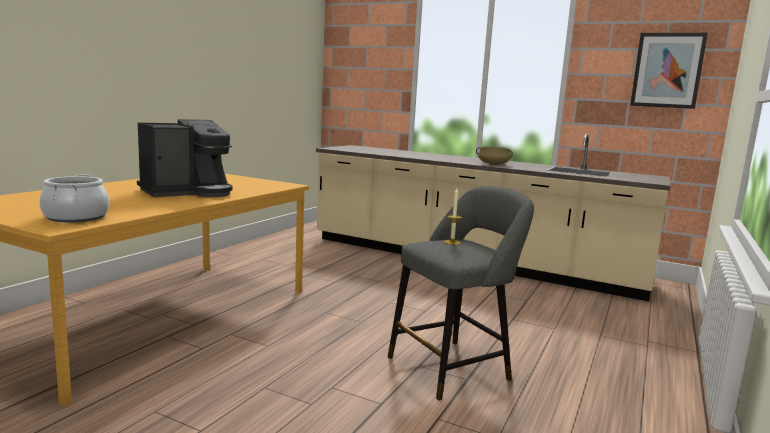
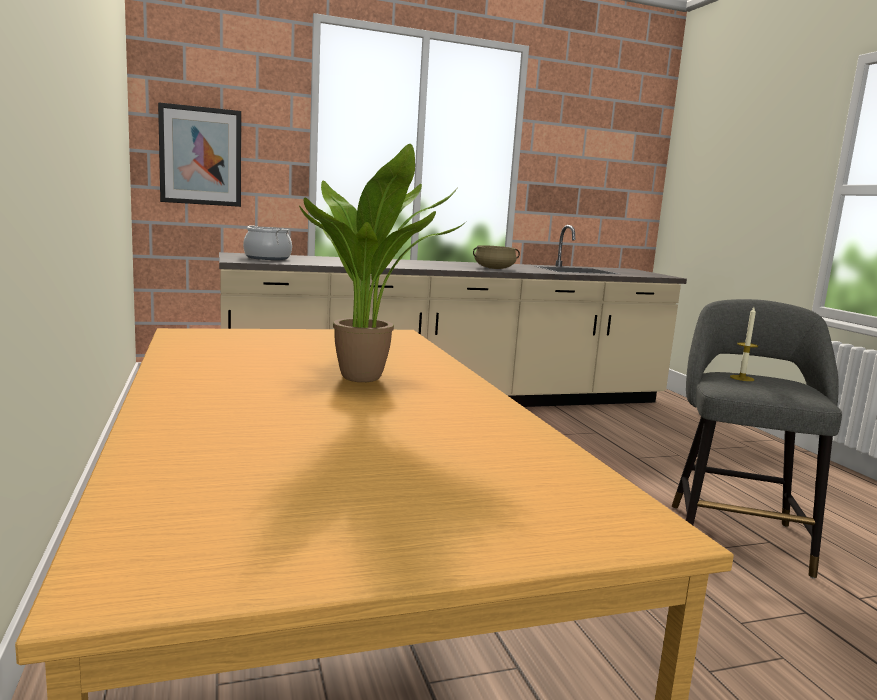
camera: 45 degrees left, 0 degrees up
(76, 217) = (538, 491): cooking pot -> cooking pot (267, 258)
(188, 192) = (369, 378): coffee machine -> potted plant
(667, 70) = (614, 153): picture -> picture (201, 156)

